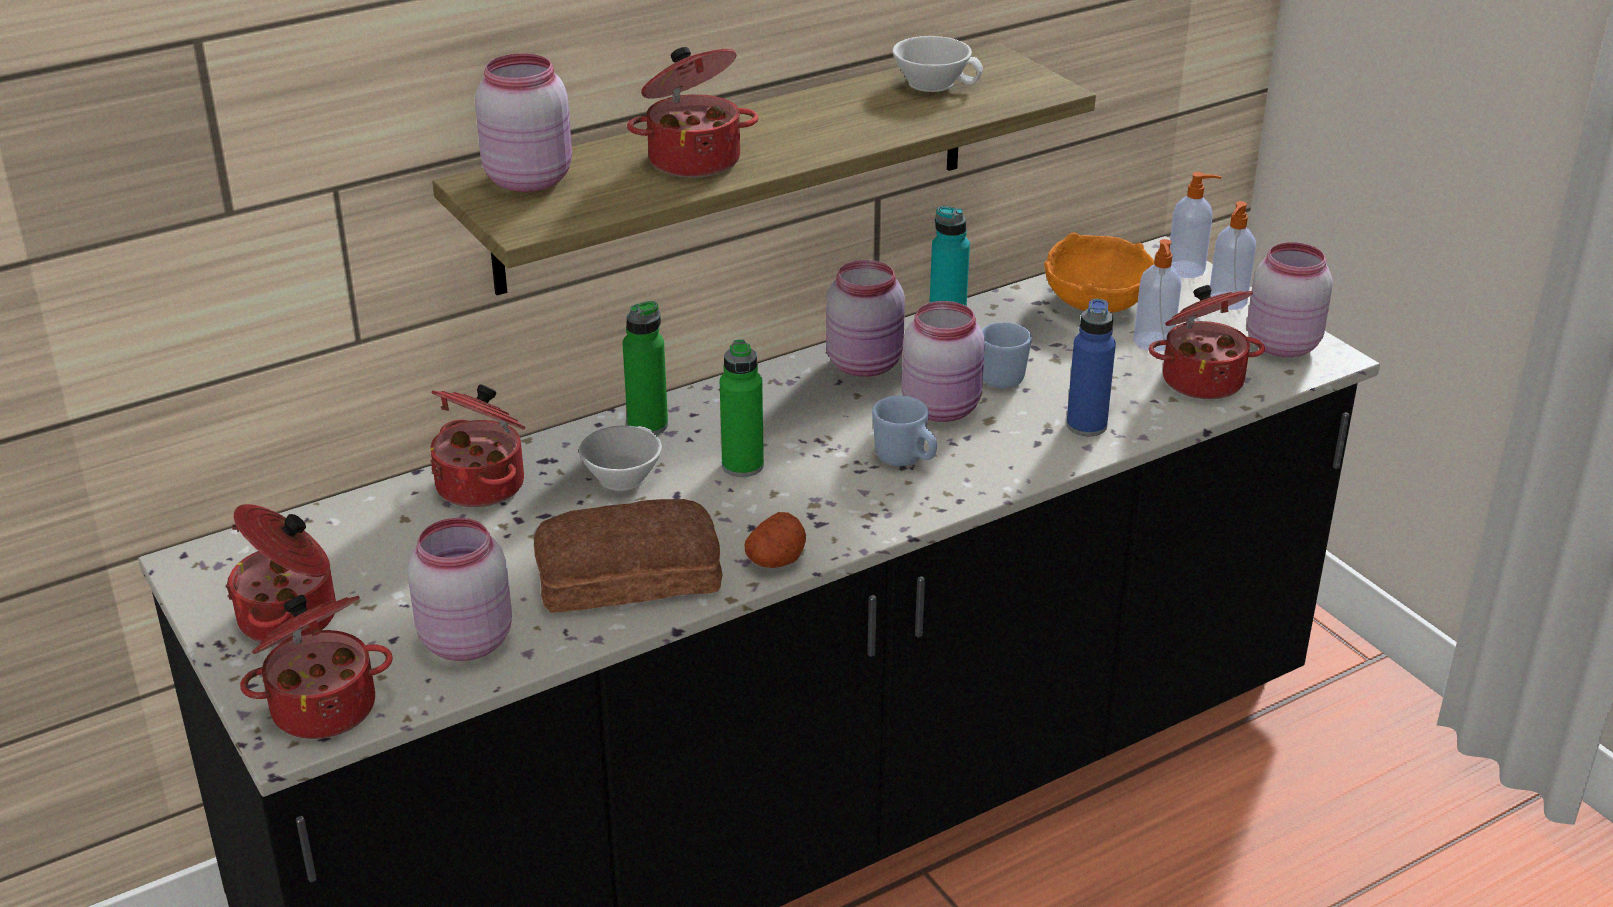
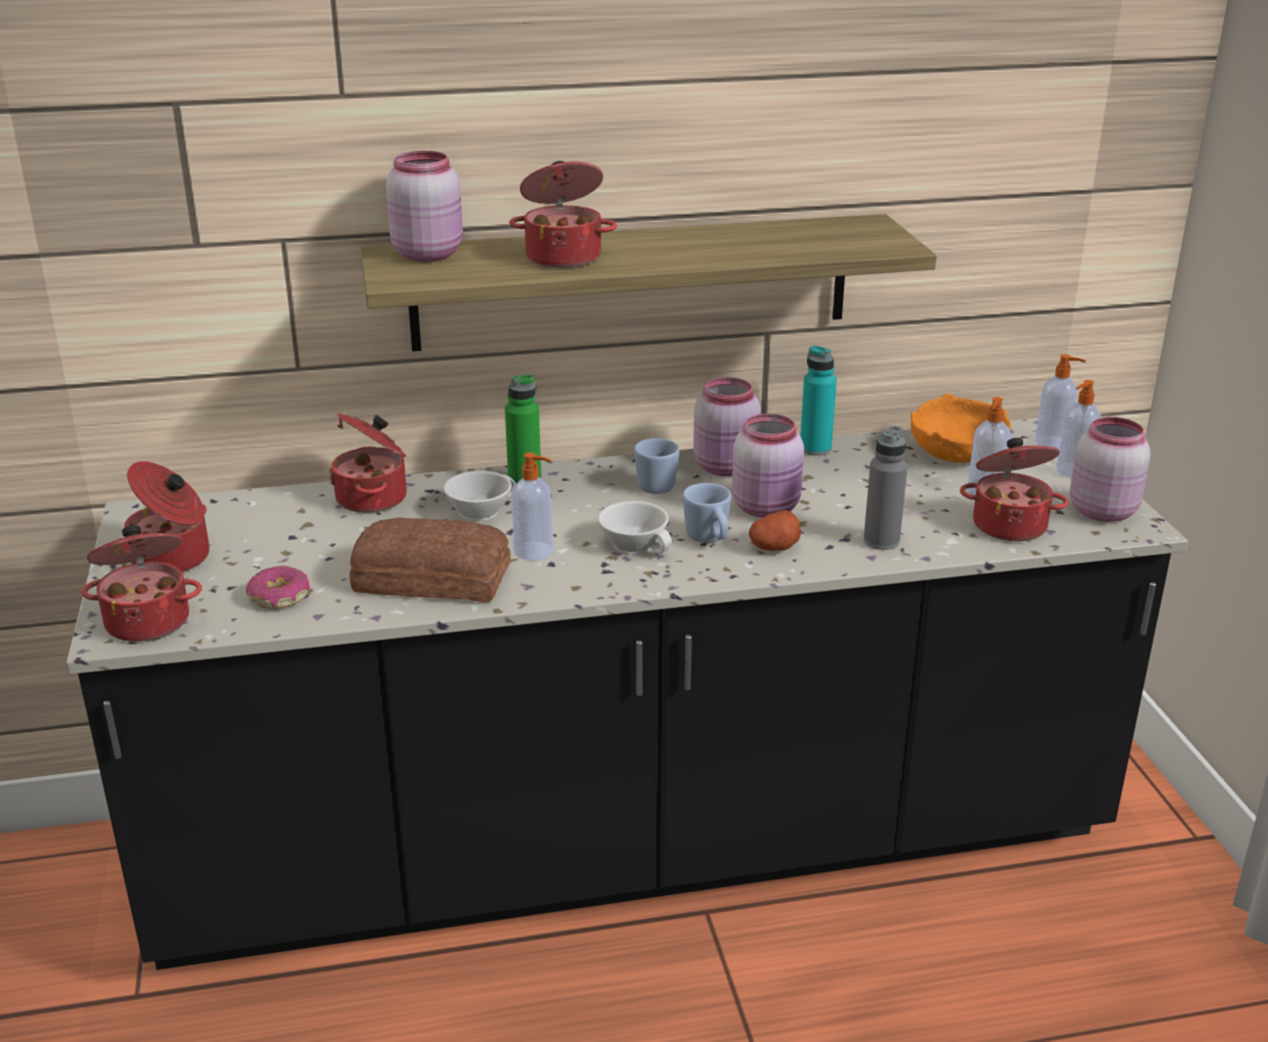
camera: 20 degrees right, 5 degrees down
(464, 639) = (279, 597): pink jar -> donut
(723, 516) = (534, 552): none -> soap dispenser
(742, 466) = (576, 520): green bottle -> none
(776, 560) = (553, 589): potato -> potato (774, 547)
(934, 82) = (805, 232): white cup -> white cup (637, 543)
(999, 375) = (832, 493): blue mug -> blue mug (657, 484)
(1086, 425) = (881, 541): blue bottle -> grey bottle

